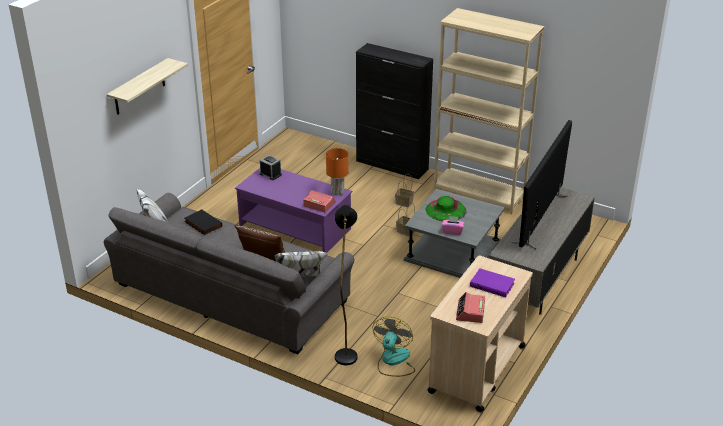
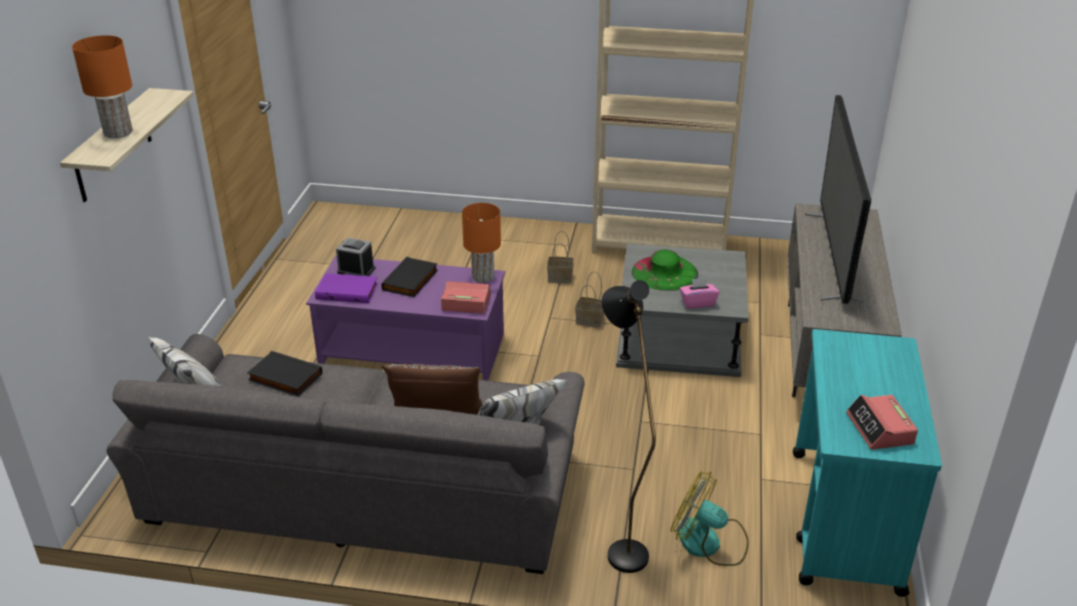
camera: 20 degrees left, 0 degrees up
(140, 82) = (119, 132): none -> orange table lamp
(297, 186) = (411, 280): none -> black book
(392, 165) = (508, 227): black cabinet -> none
(393, 361) = (709, 543): fan -> fan turned 60 degrees counterclockwise
(476, 369) = (845, 521): beige cart -> turquoise cart
(492, 284) = (874, 372): purple book -> purple book (348, 291)

